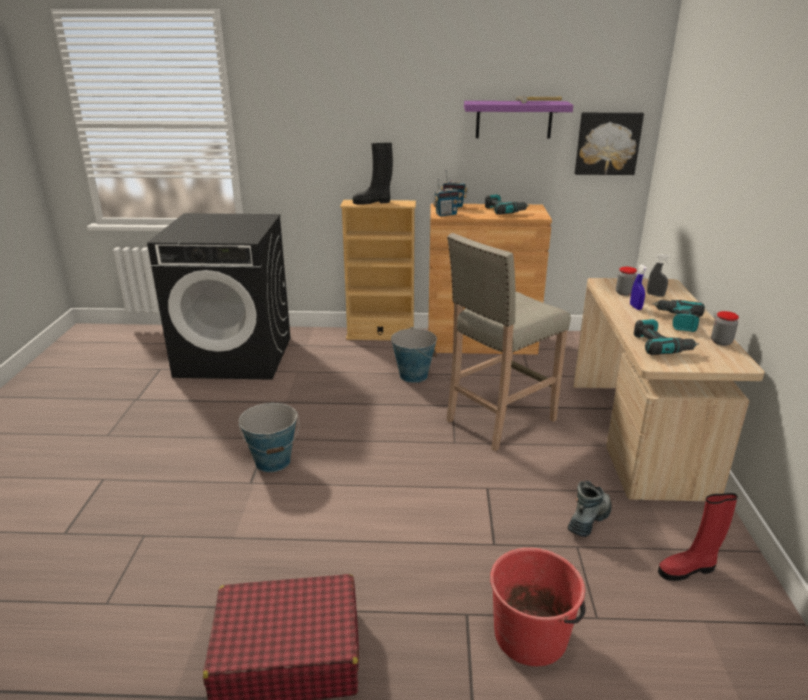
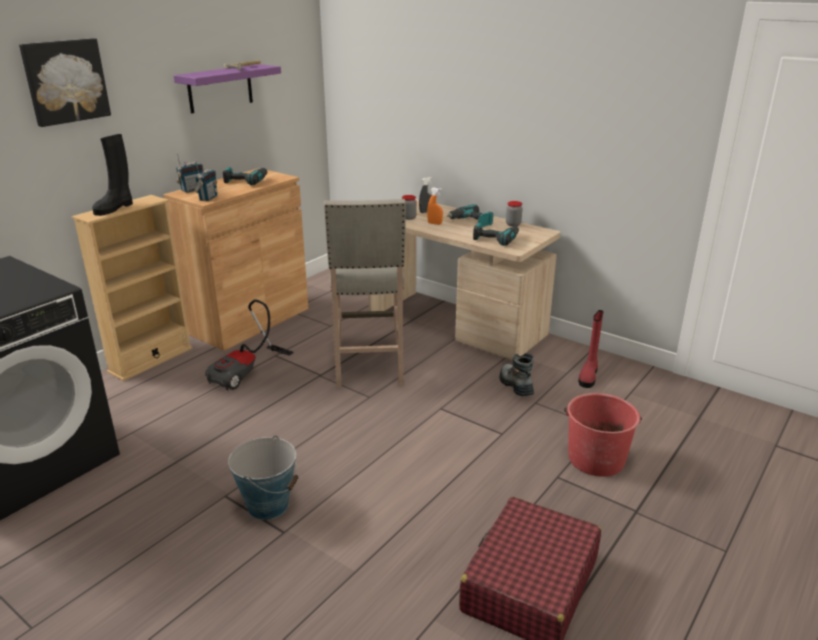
camera: 55 degrees left, 0 degrees up
(413, 375) = (247, 373): bucket -> vacuum cleaner
(607, 143) = (293, 99): picture -> picture (65, 81)
(635, 307) = (434, 223): blue spray bottle -> orange spray bottle

